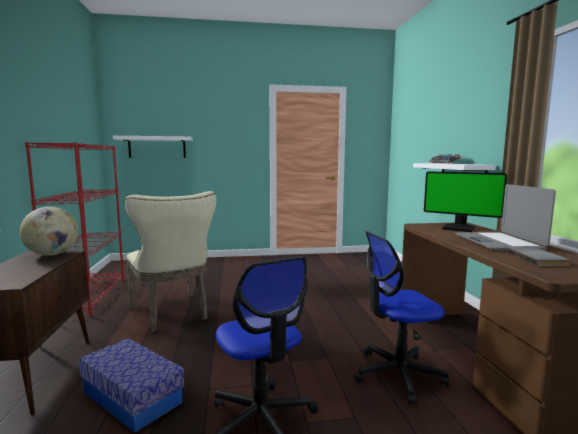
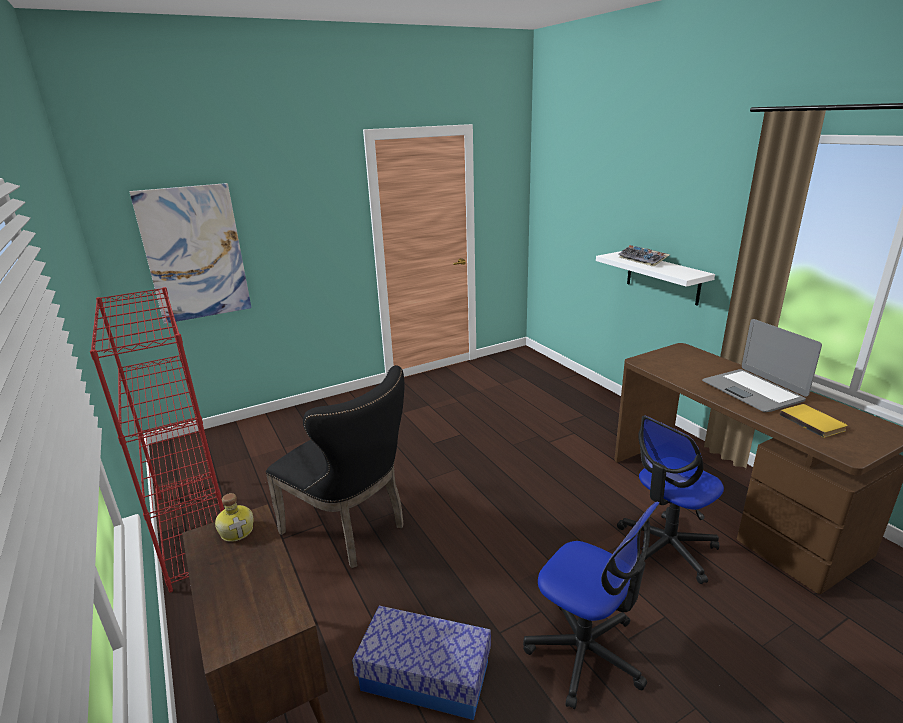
camera: 20 degrees left, 15 degrees up
(52, 254) = (237, 530): globe -> bottle
(157, 147) = (195, 254): white shelf -> picture
(172, 314) = (351, 529): beige chair -> black chair
(459, 228) = (689, 361): monitor -> none
(539, 259) = (813, 422): grey book -> yellow book

